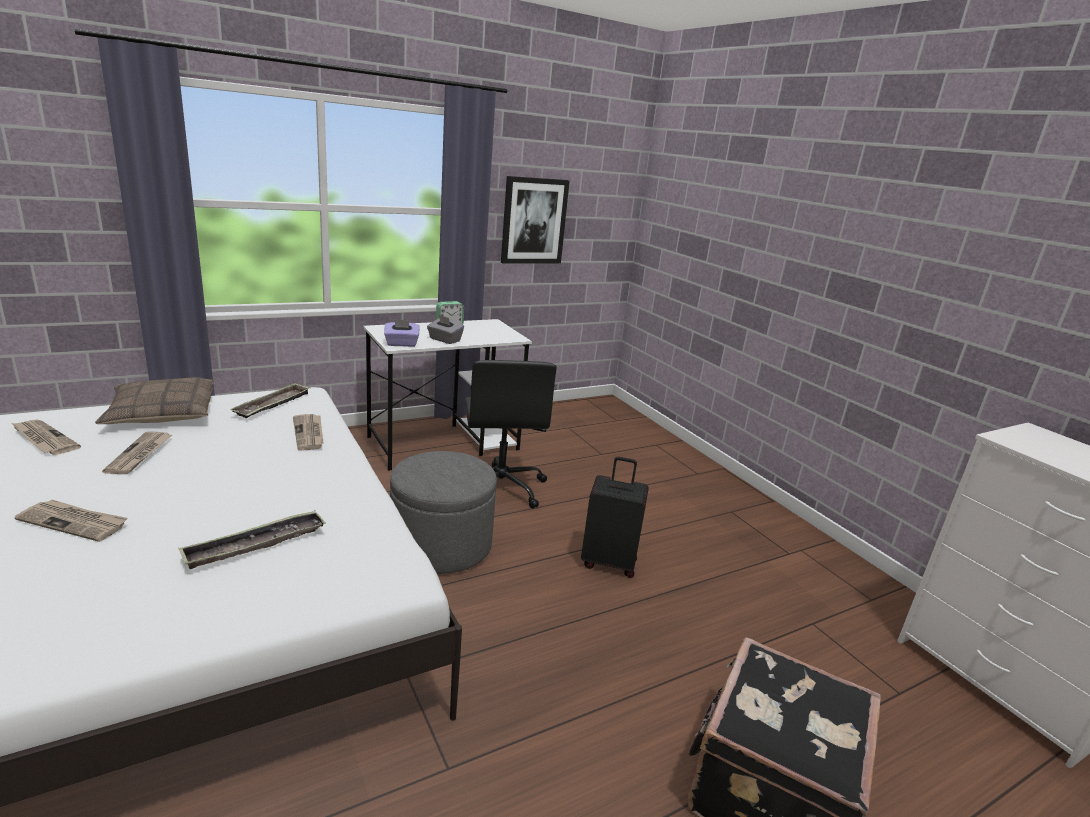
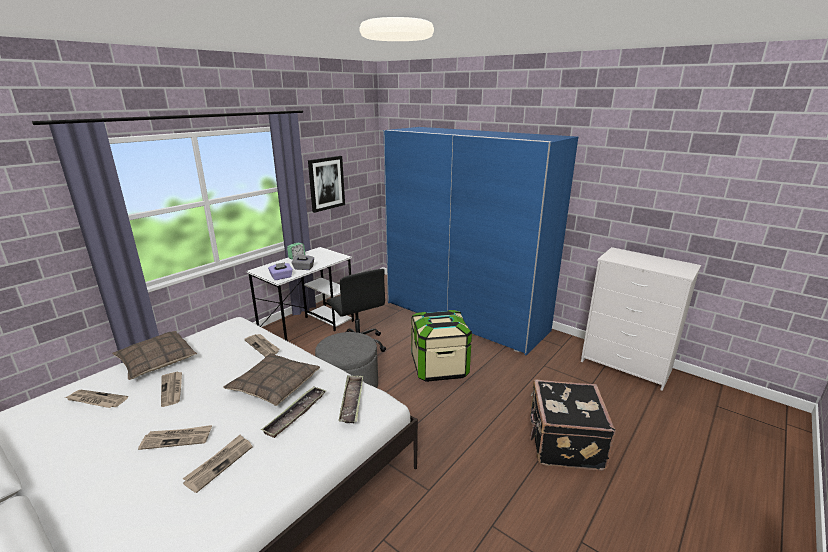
camera: 20 degrees left, 0 degrees up
(85, 579) = (219, 463): none -> newspaper
(271, 492) = (274, 385): none -> pillow
(272, 405) = (222, 336): tray -> tray (352, 401)
(609, 562) = (439, 367): black suitcase -> storage box
(707, 493) = (464, 316): none -> blue wardrobe

